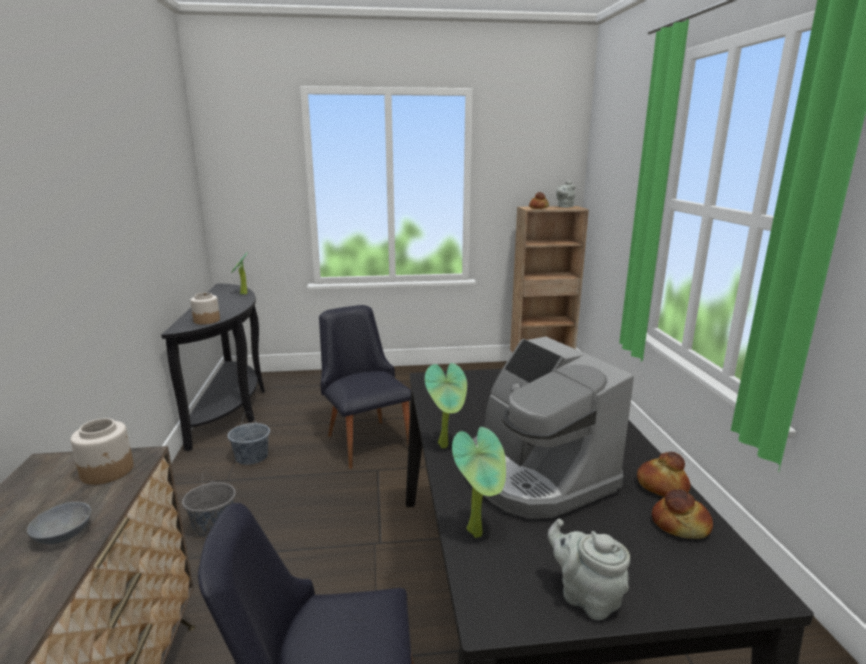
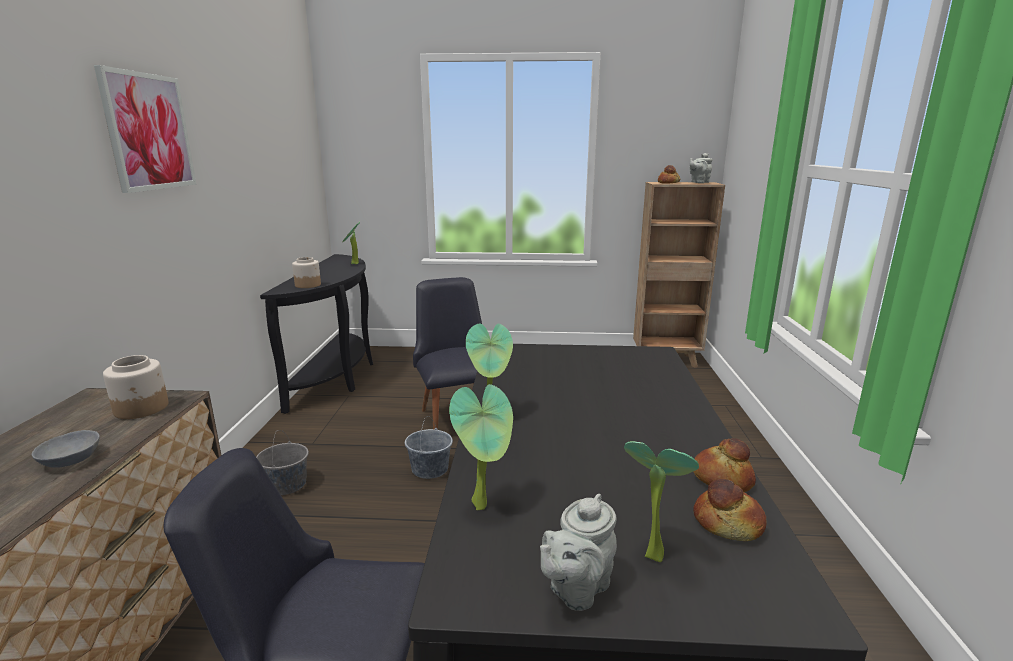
camera: 10 degrees right, 0 degrees up
(63, 183) = (149, 132): none -> picture
(251, 457) = (342, 424): grey bucket -> grey bucket (429, 469)
(535, 474) = (575, 452): coffee machine -> none
(586, 597) = (576, 589): grey teapot -> grey teapot turned 105 degrees counterclockwise
(631, 556) = (651, 551): none -> potted plant

